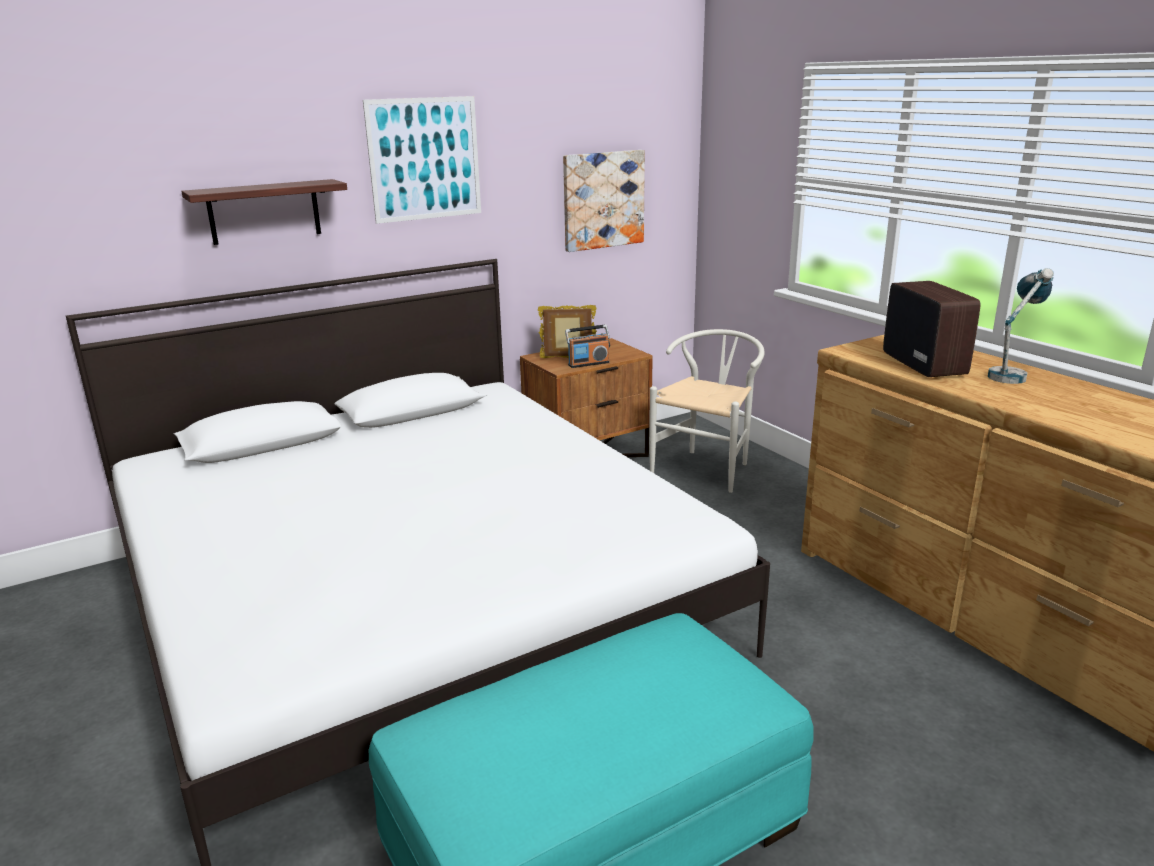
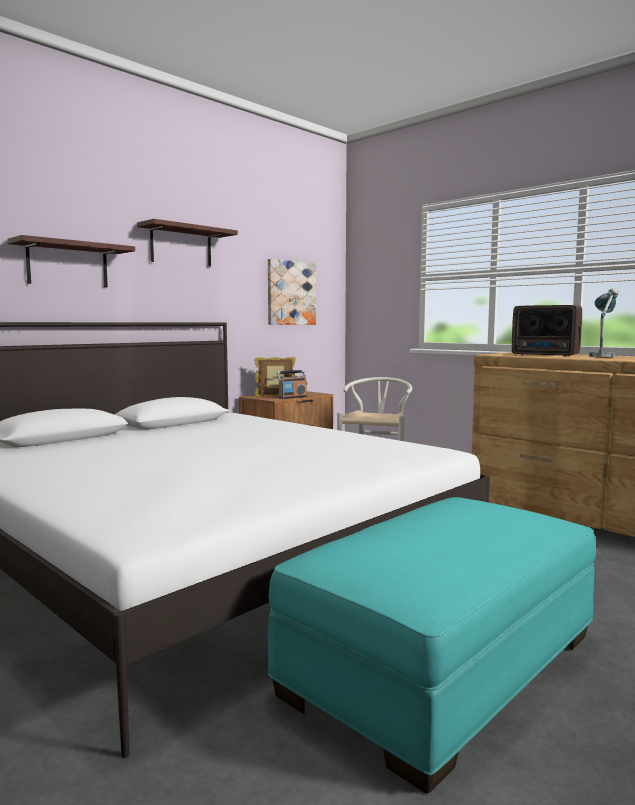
camera: 15 degrees left, 15 degrees down
(424, 159) = (181, 246): picture -> shelf
(923, 364) = (546, 355): radio -> radio turned 150 degrees clockwise

